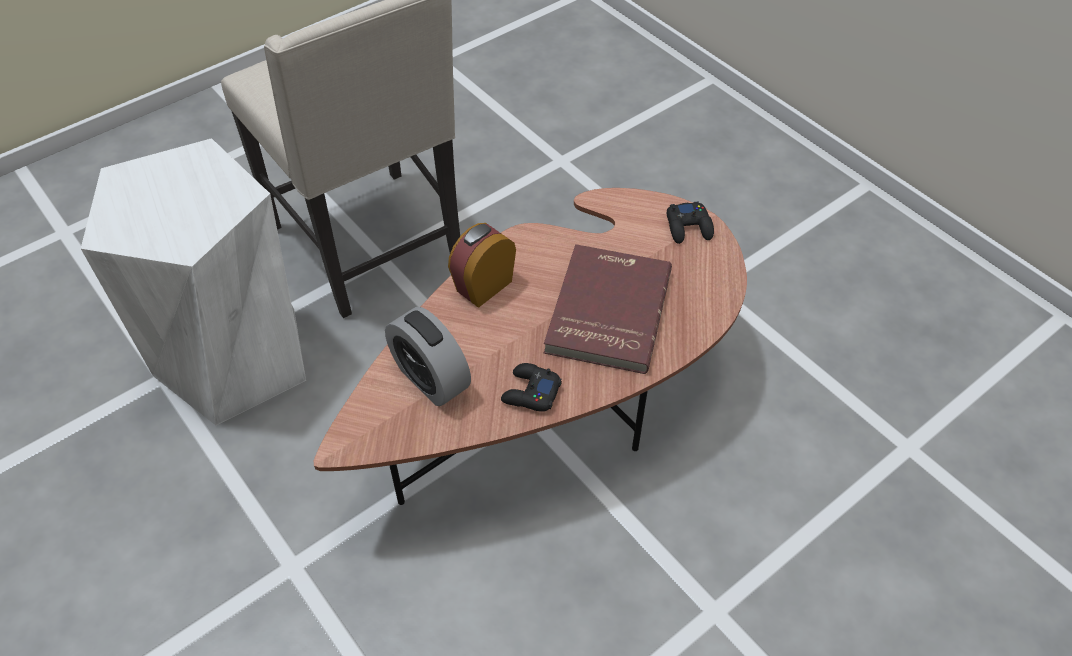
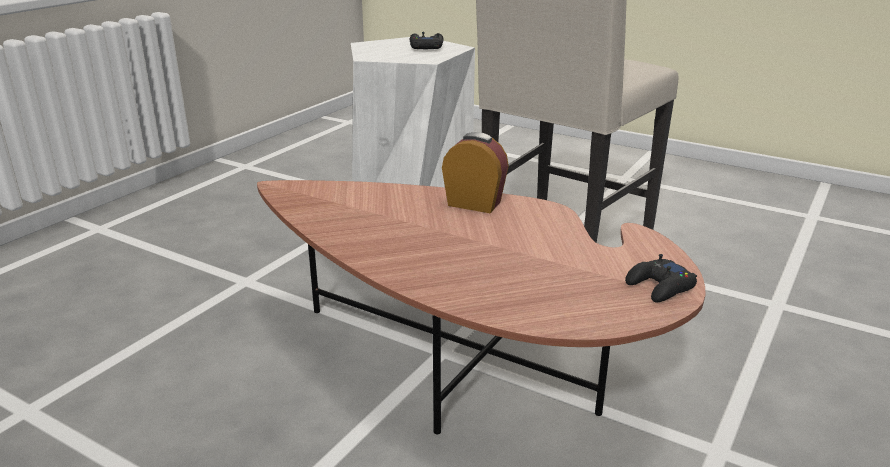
camera: 70 degrees right, 25 degrees down
(430, 378) = (358, 202): alarm clock -> none
(530, 392) = (365, 242): black game controller -> black game controller (426, 47)
(605, 311) = (491, 260): red book -> none

